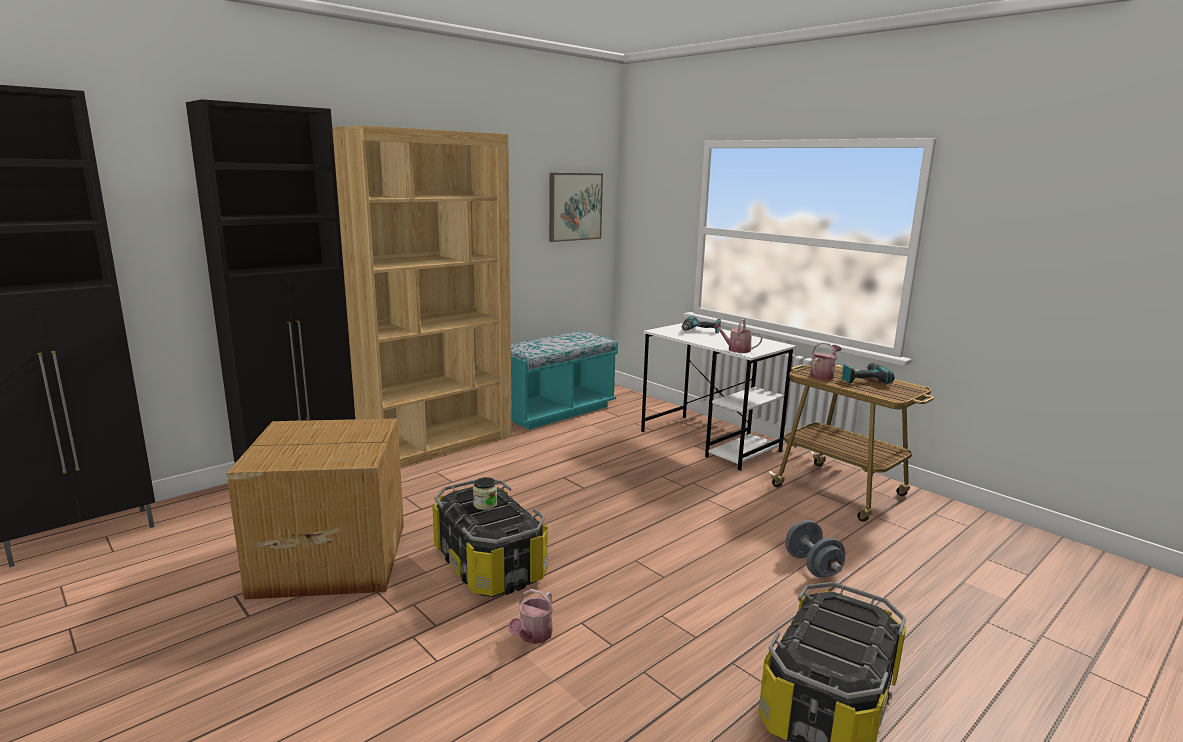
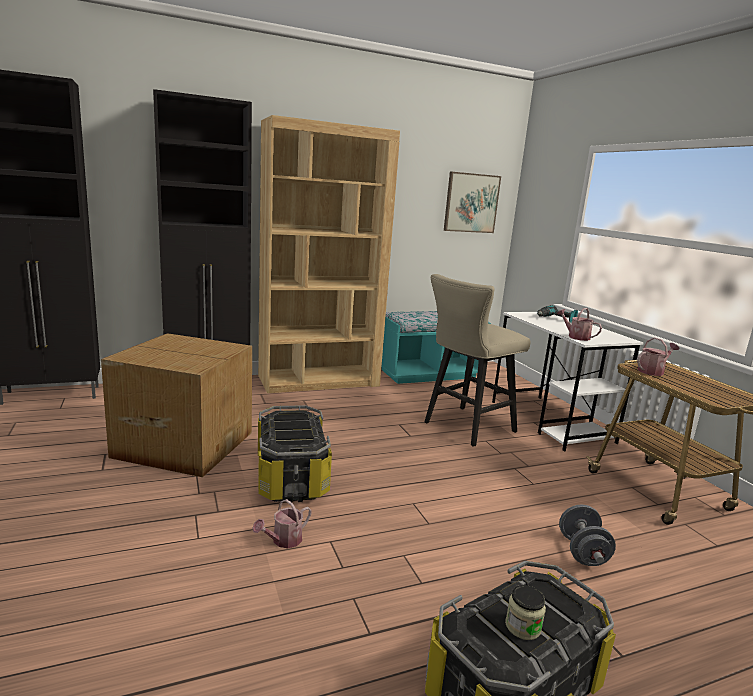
camera: 20 degrees right, 0 degrees up
(485, 504) = (293, 425): jar -> jar (522, 626)
(632, 466) = (464, 428): none -> beige stool
(863, 379) = (696, 381): power drill -> none

